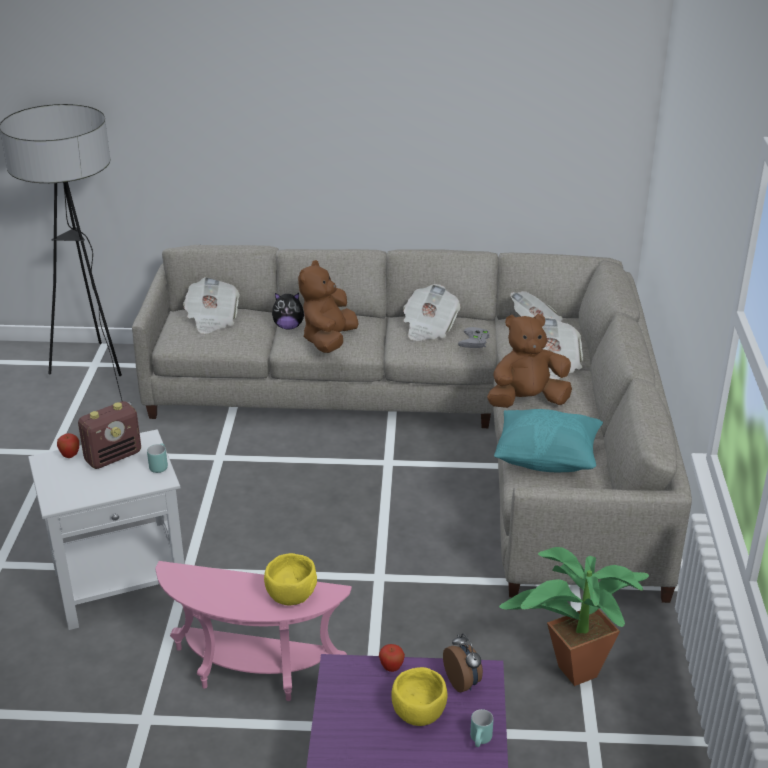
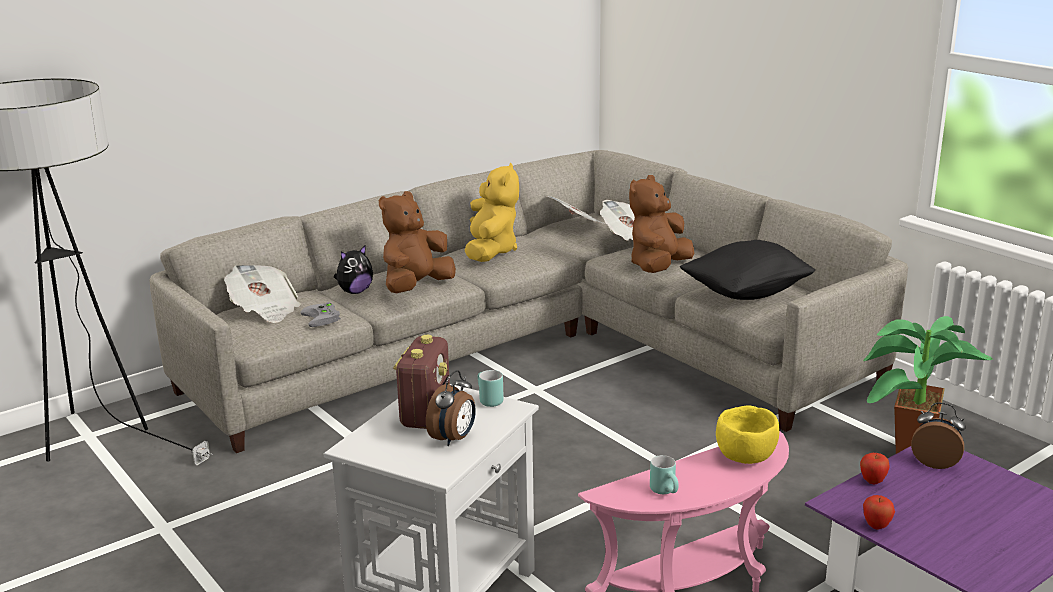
camera: 40 degrees left, 10 degrees down
(70, 456) = (375, 432): apple -> apple (876, 526)
(98, 484) = (454, 439): none -> alarm clock
(329, 341) = (416, 287): brown plush toy -> brown plush toy turned 60 degrees clockwise
(420, 714) = (950, 498): yellow bowl -> none
(429, 327) = (489, 251): newspaper -> yellow plush toy
(475, 341) = (545, 247): grey game controller -> grey game controller (323, 318)
(481, 741) = (1019, 490): turquoise mug -> turquoise mug (667, 491)
(547, 460) = (746, 293): turquoise pillow -> black pillow

